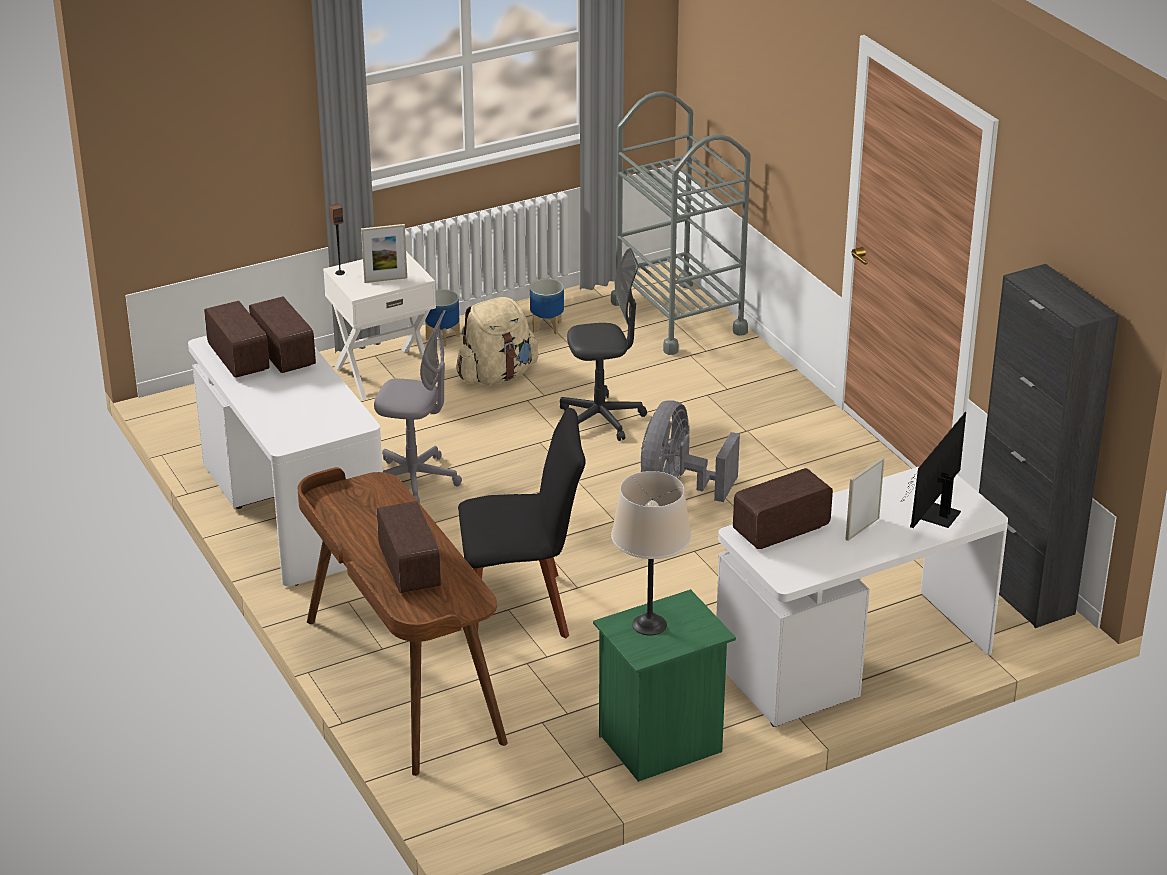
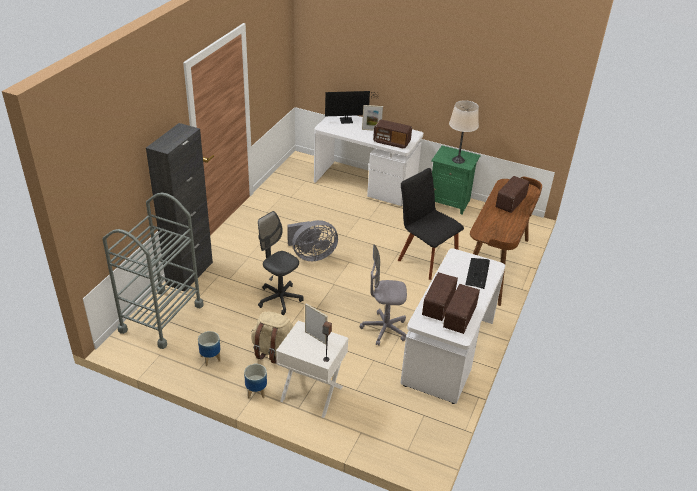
camera: 130 degrees left, 5 degrees up
(292, 420) = (478, 273): none -> keyboard
(415, 480) = (384, 329): grey office chair -> grey office chair turned 60 degrees counterclockwise
(1022, 591) = (291, 166): black cabinet -> black cabinet (189, 273)

